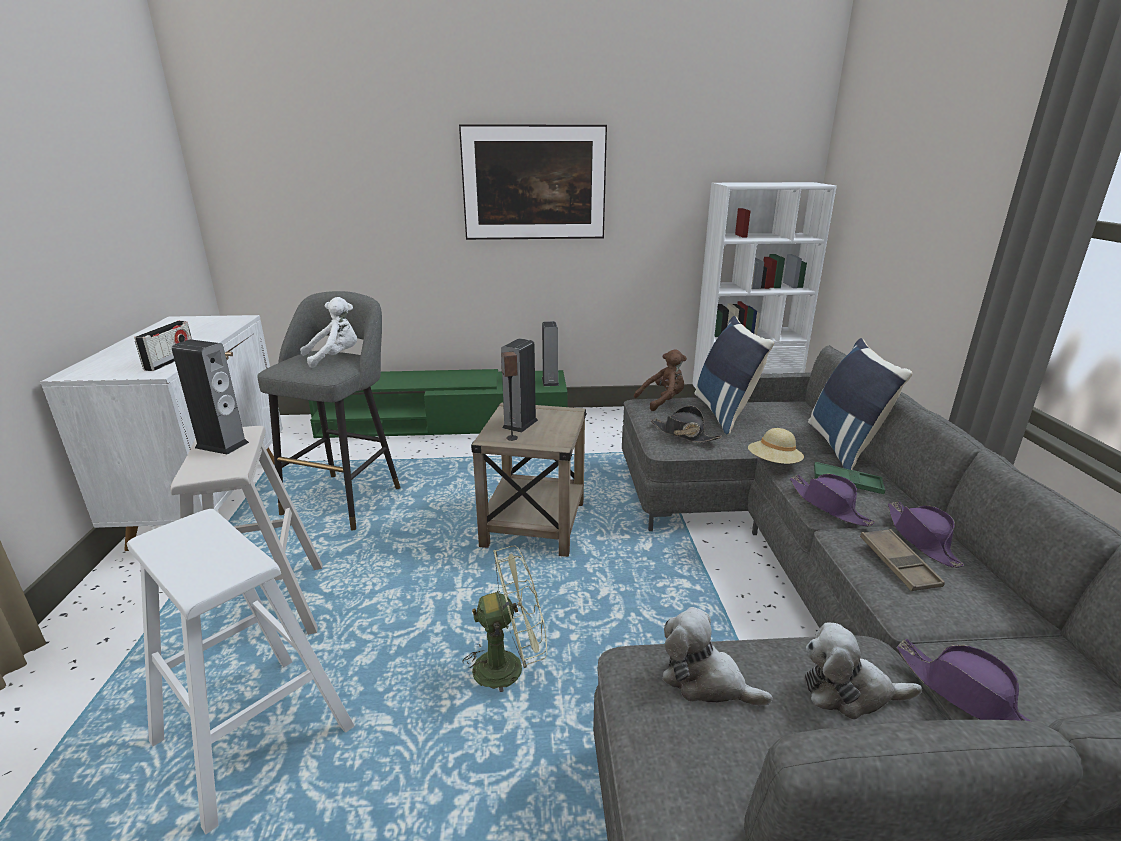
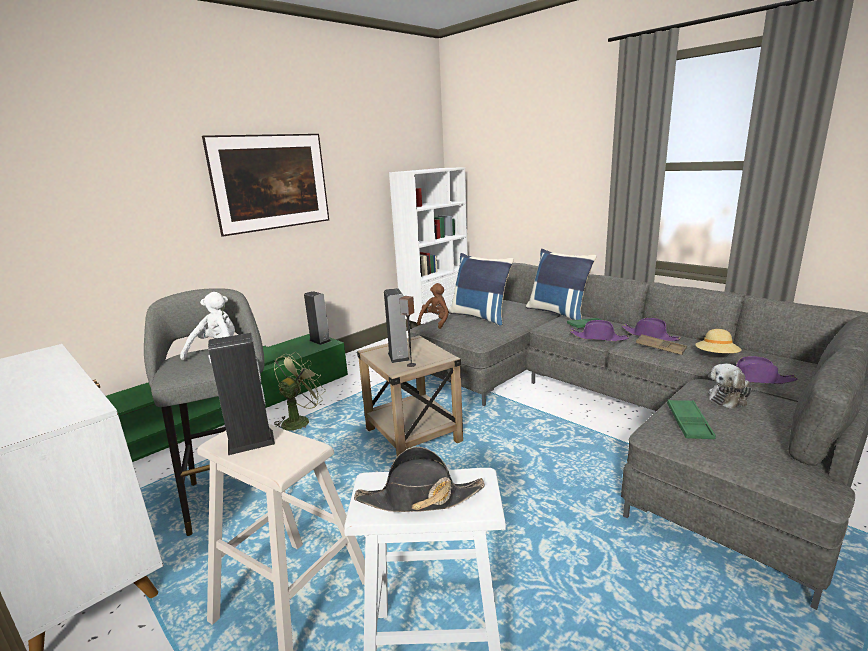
camera: 40 degrees left, 5 degrees down
(170, 361) = (73, 399): radio -> none
(509, 666) = (523, 512): green fan -> green fan (299, 421)
(684, 434) = (480, 333): black hat -> black hat (419, 498)
(705, 681) = (689, 423): plush toy -> green tray
(773, 464) = (545, 330): beige hat -> beige hat (716, 356)

